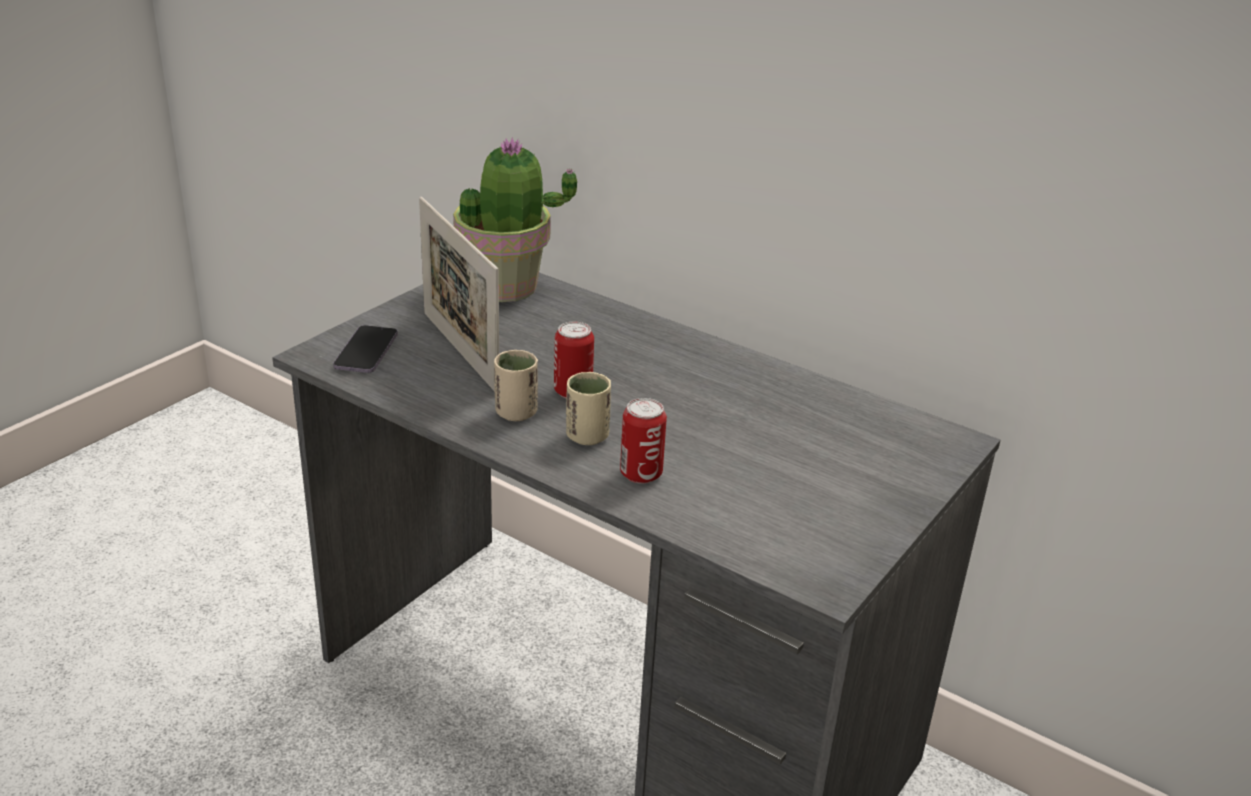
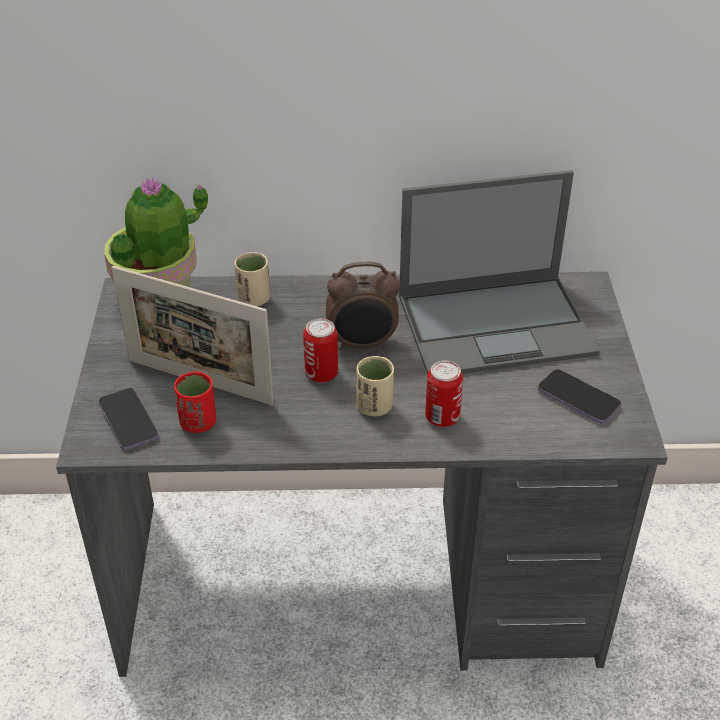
camera: 35 degrees left, 10 degrees up
(418, 378) = (198, 423): none -> red cup
(516, 413) = (305, 414): beige cup -> beige cup (254, 299)
(643, 387) = (362, 344): none -> alarm clock
(804, 429) = (497, 324): none -> laptop
(809, 525) = (578, 398): none -> phone

